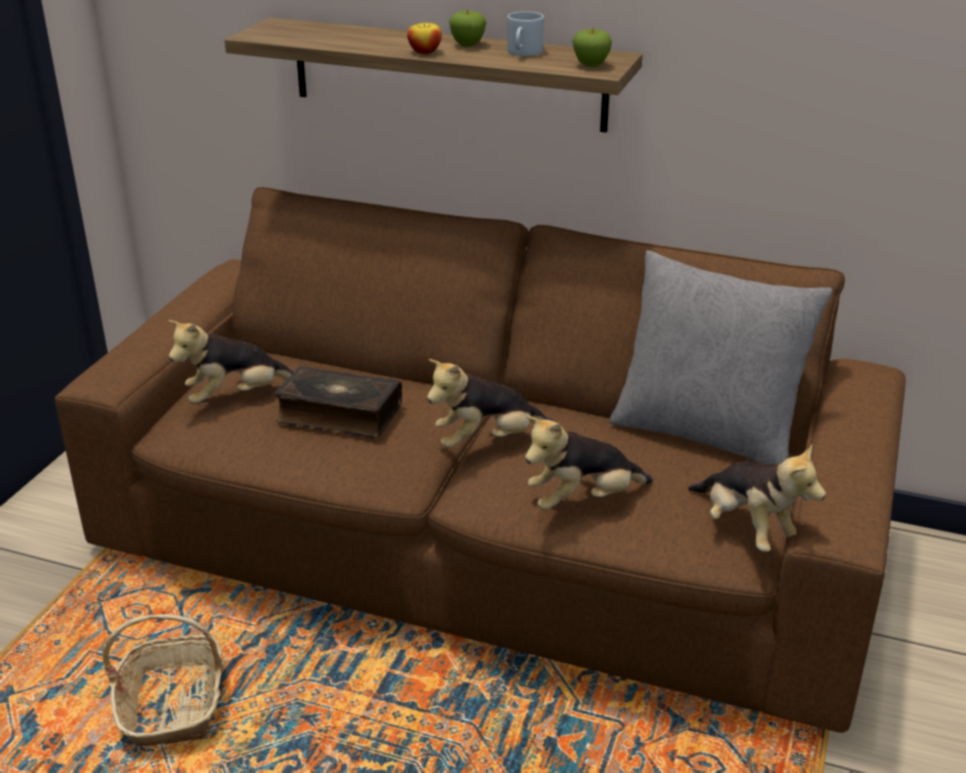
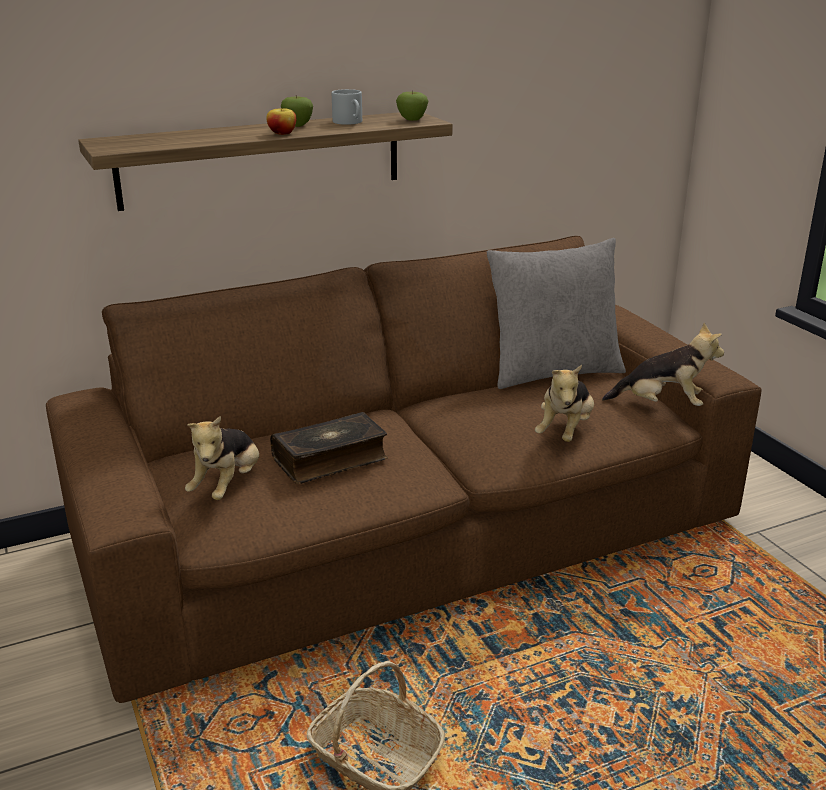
camera: 45 degrees left, 5 degrees down
(487, 441) = (454, 429): plush toy -> none

